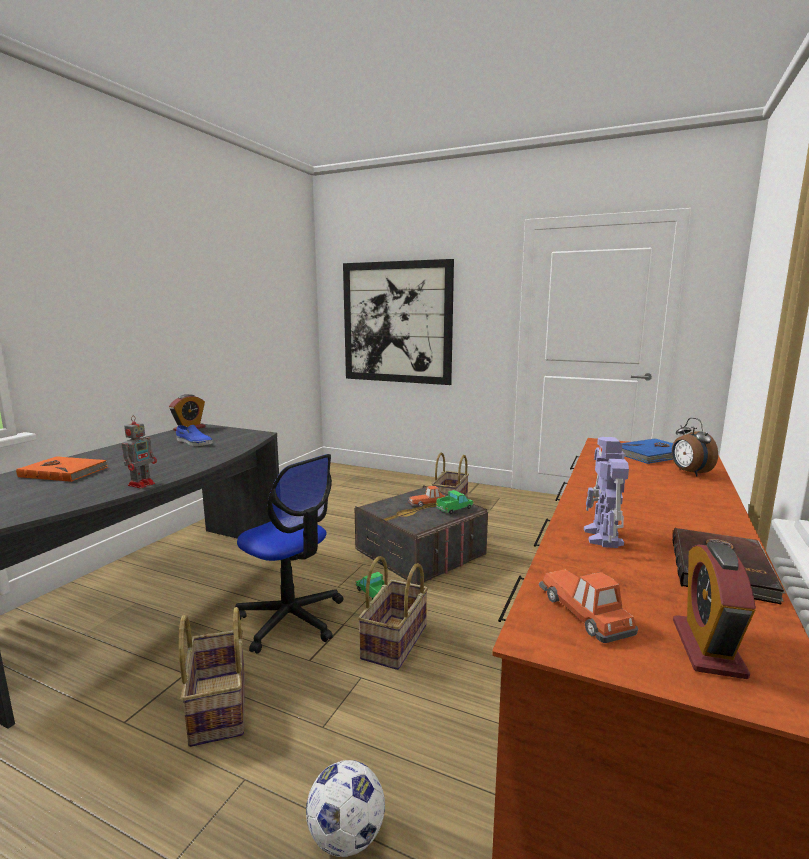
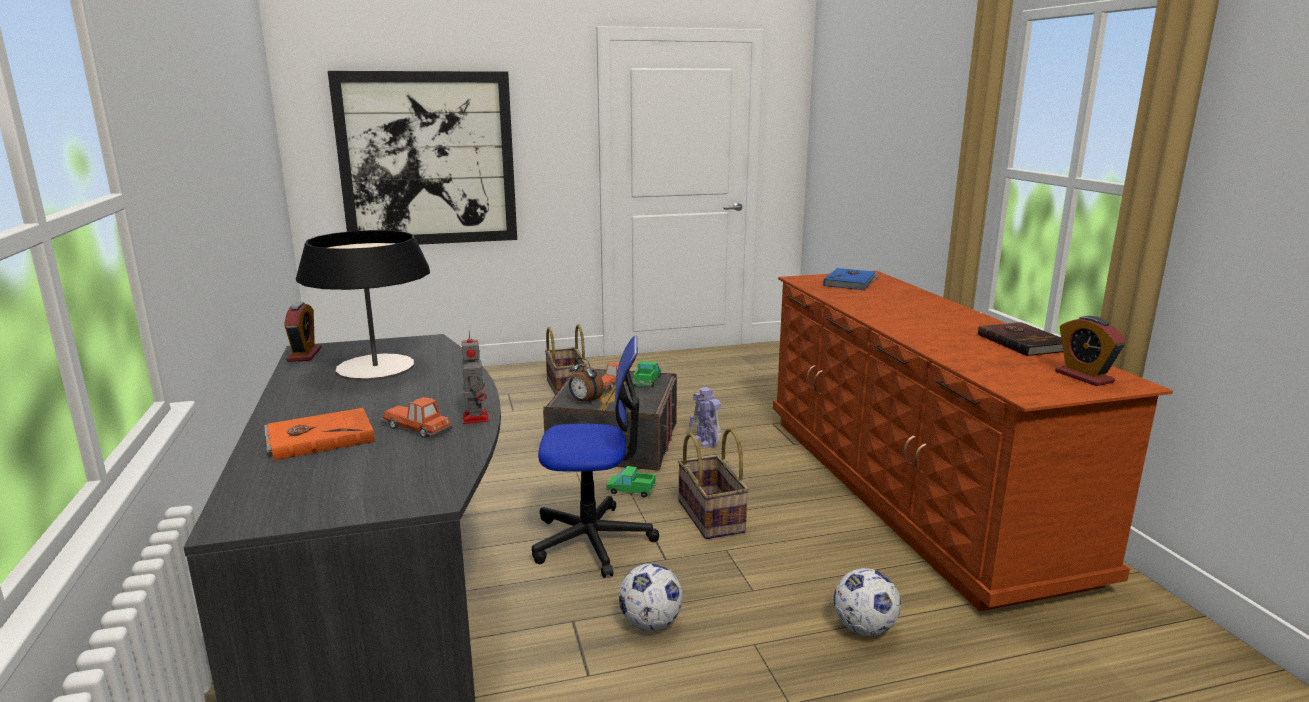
camera: 40 degrees left, 5 degrees up
(194, 442) = (375, 367): blue shoe -> table lamp
(217, 707) = (650, 623): basket -> football
(585, 612) = (1020, 380): toy car -> toy car (417, 428)
(603, 537) = (948, 343): toy robot -> toy robot (705, 442)
(689, 473) = (899, 291): alarm clock -> alarm clock (585, 401)

